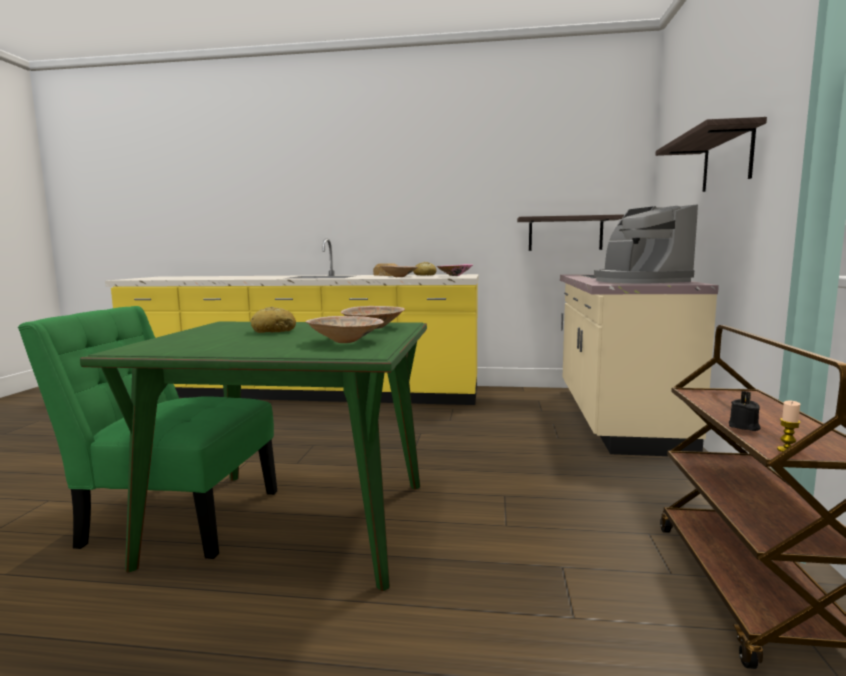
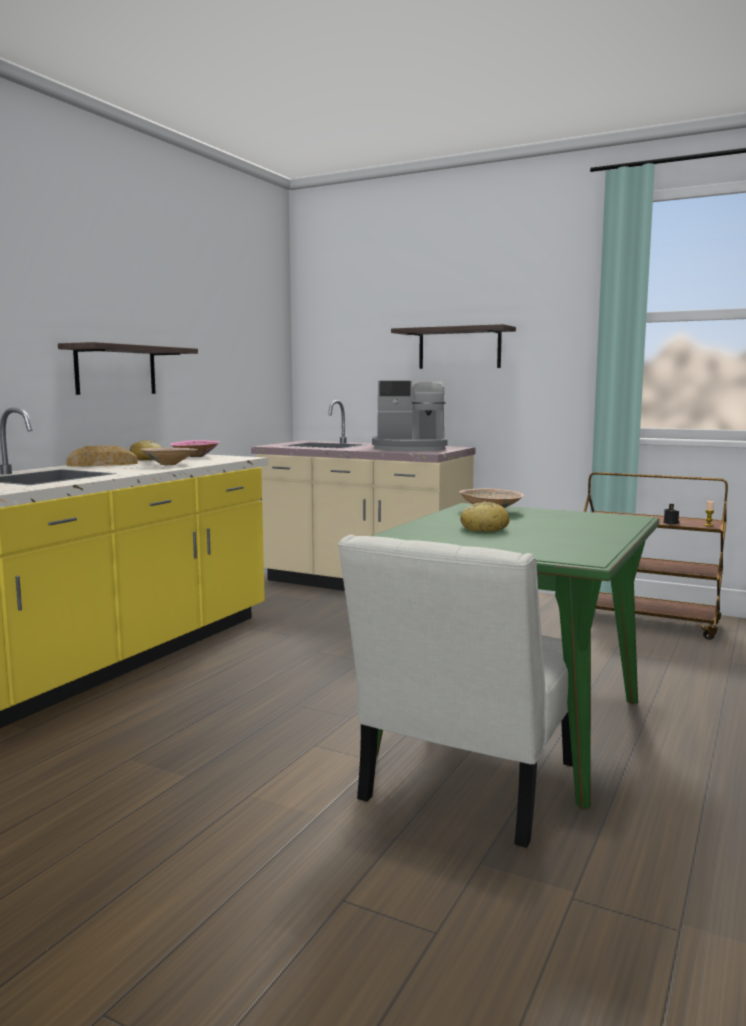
camera: 70 degrees left, 0 degrees up
(175, 516) = (465, 788): green chair -> white chair
(347, 342) = (572, 518): beige bowl -> none
(565, 234) = (240, 398): shelf -> shelf (116, 370)

